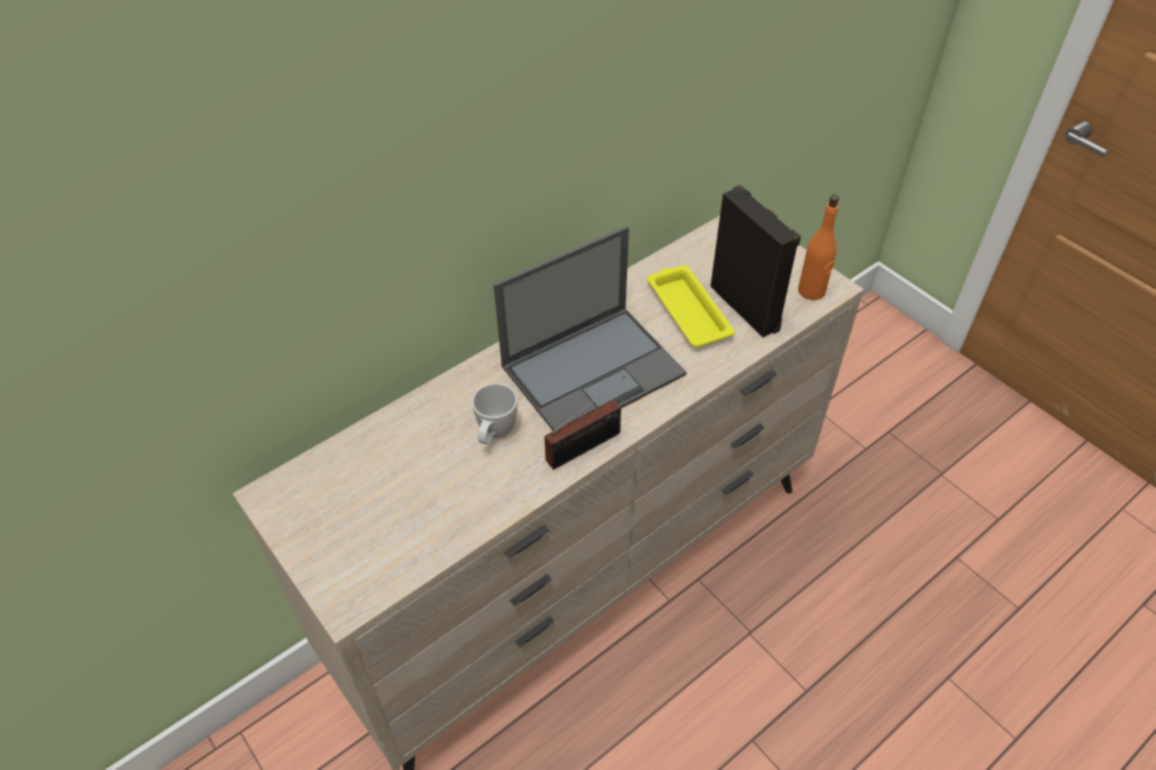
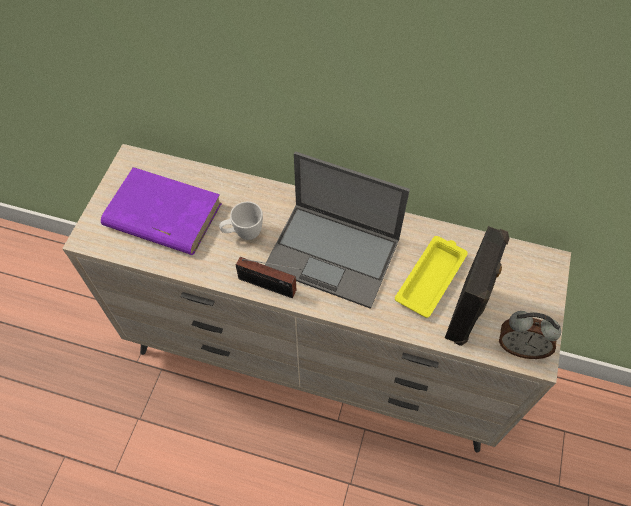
camera: 55 degrees right, 10 degrees up
(391, 502) = (162, 215): none -> purple book
(811, 291) = (520, 347): orange bottle -> alarm clock

